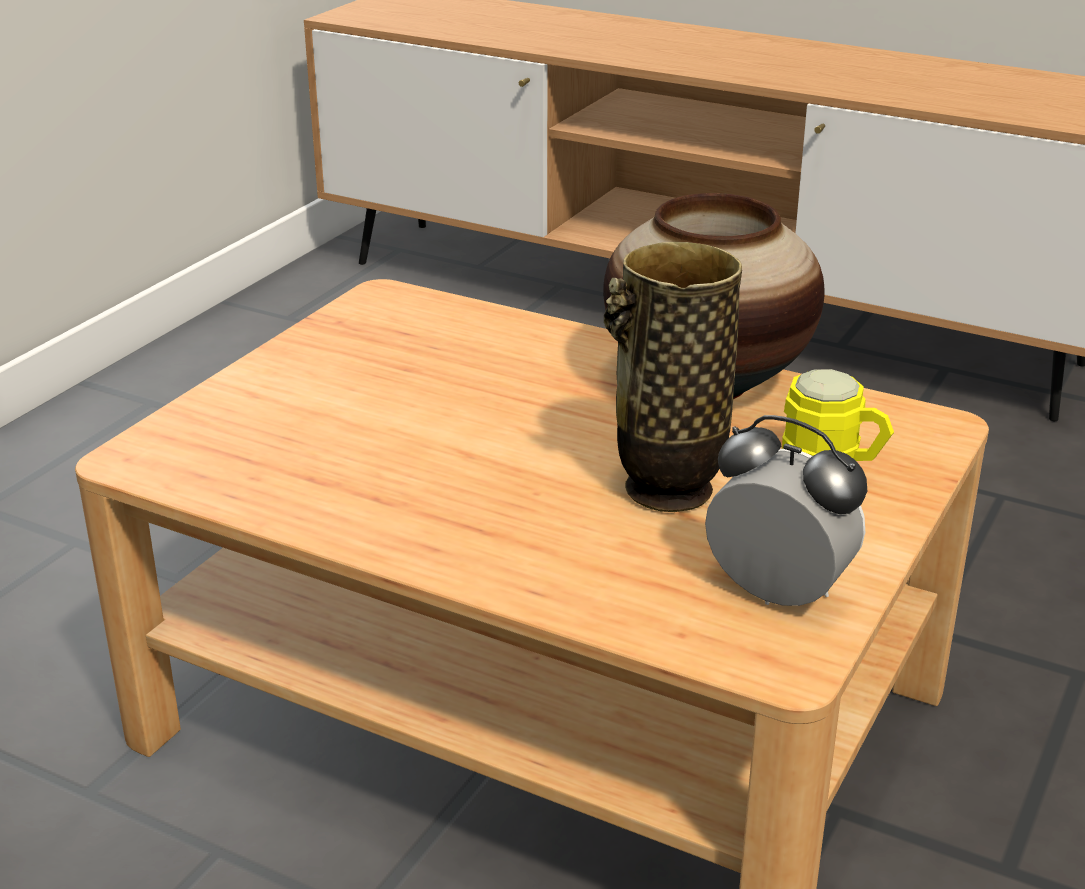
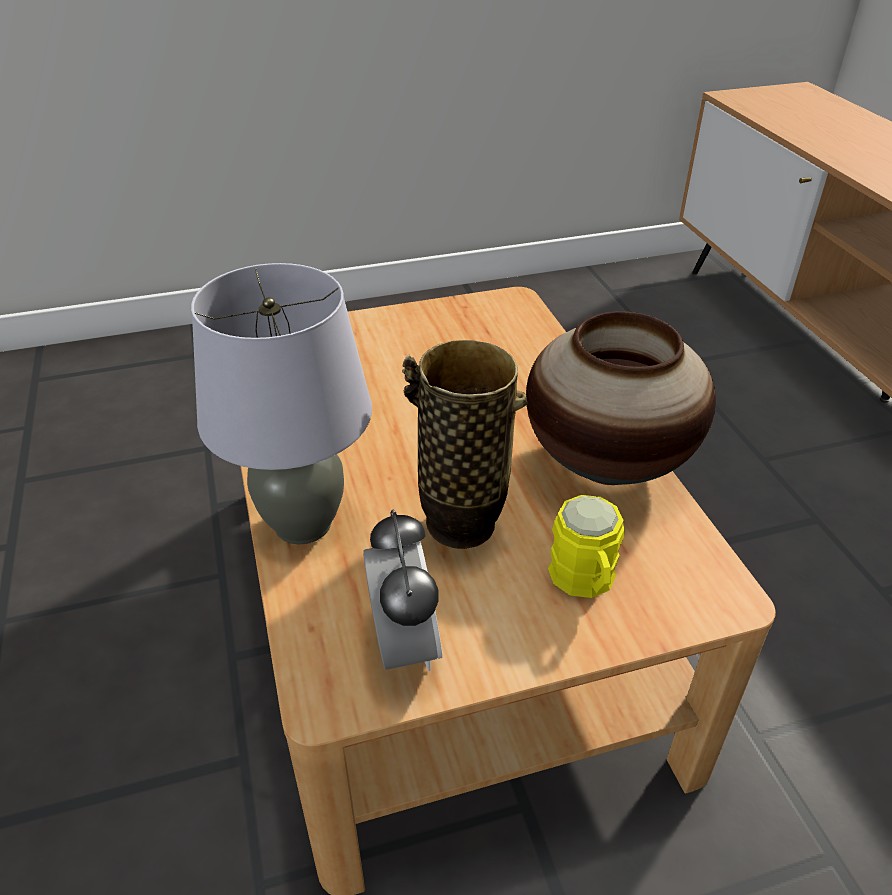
camera: 45 degrees right, 10 degrees up
(522, 571) = (302, 524): none -> grey table lamp

